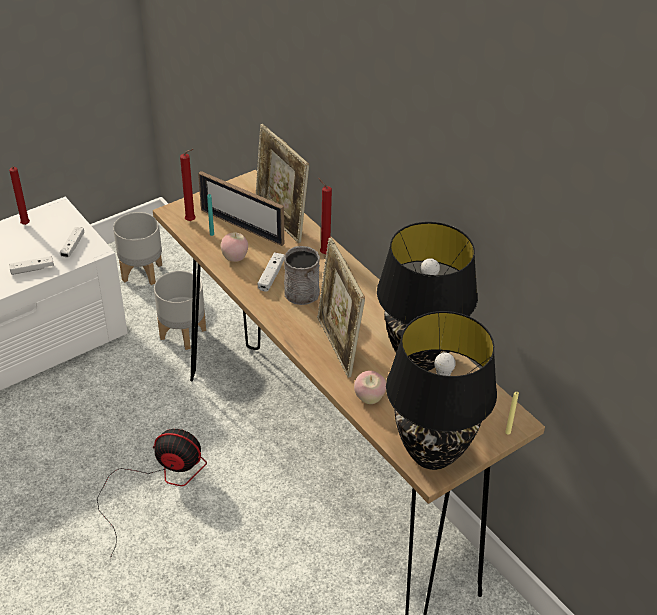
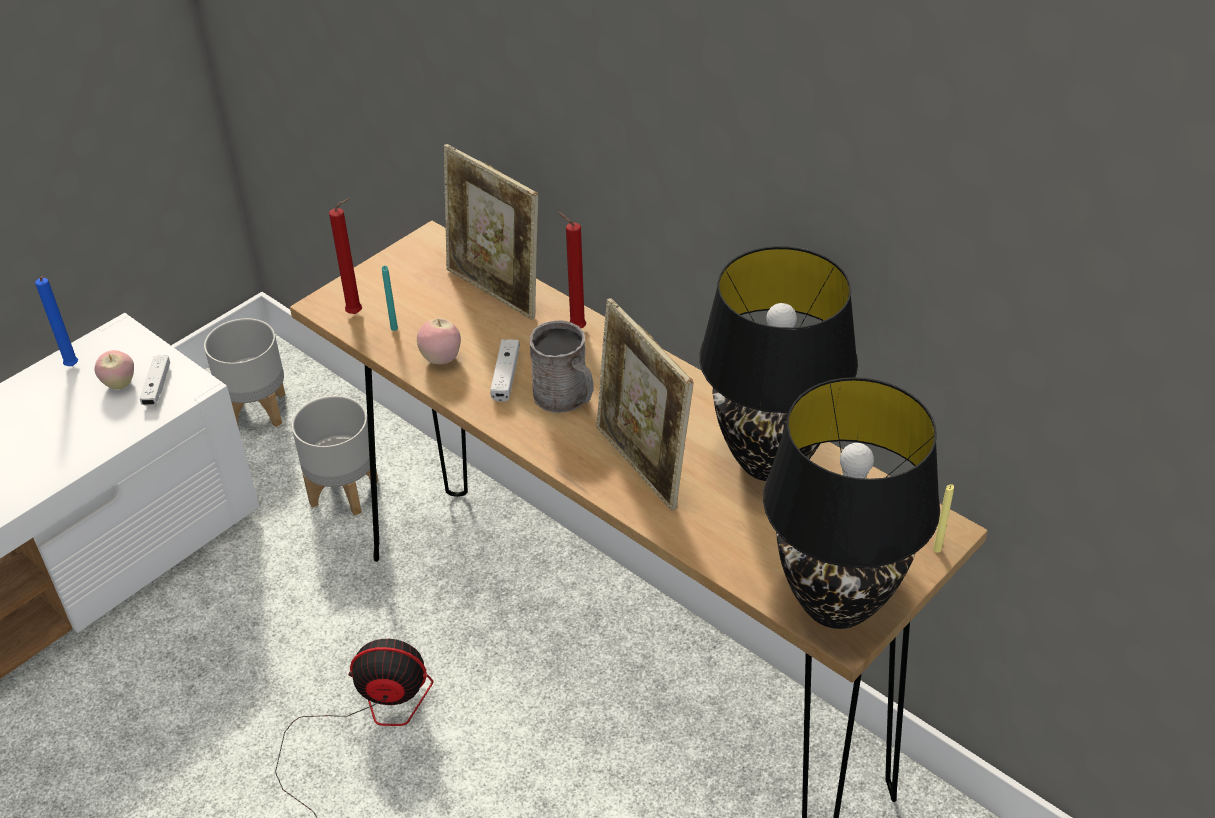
camera: 10 degrees left, 0 degrees up
(25, 225) = (72, 367): red candle -> blue candle
(32, 269) = (101, 433): white game controller -> none
(242, 226) = (437, 309): picture frame -> none
(369, 398) = (714, 537): apple -> apple (119, 384)

